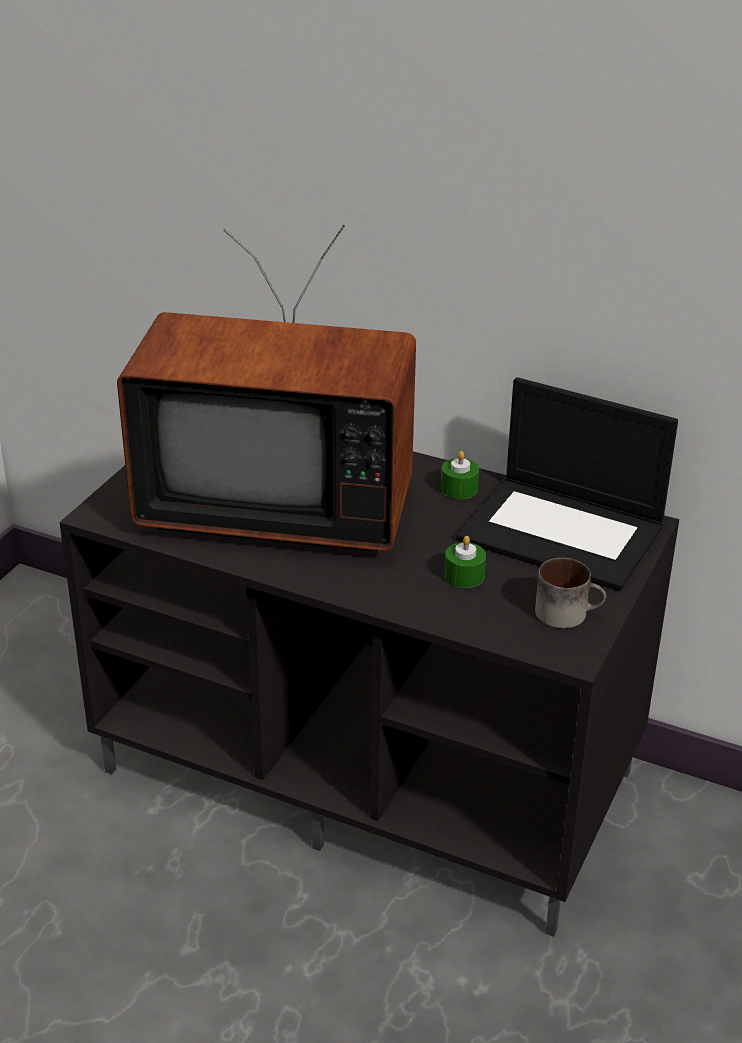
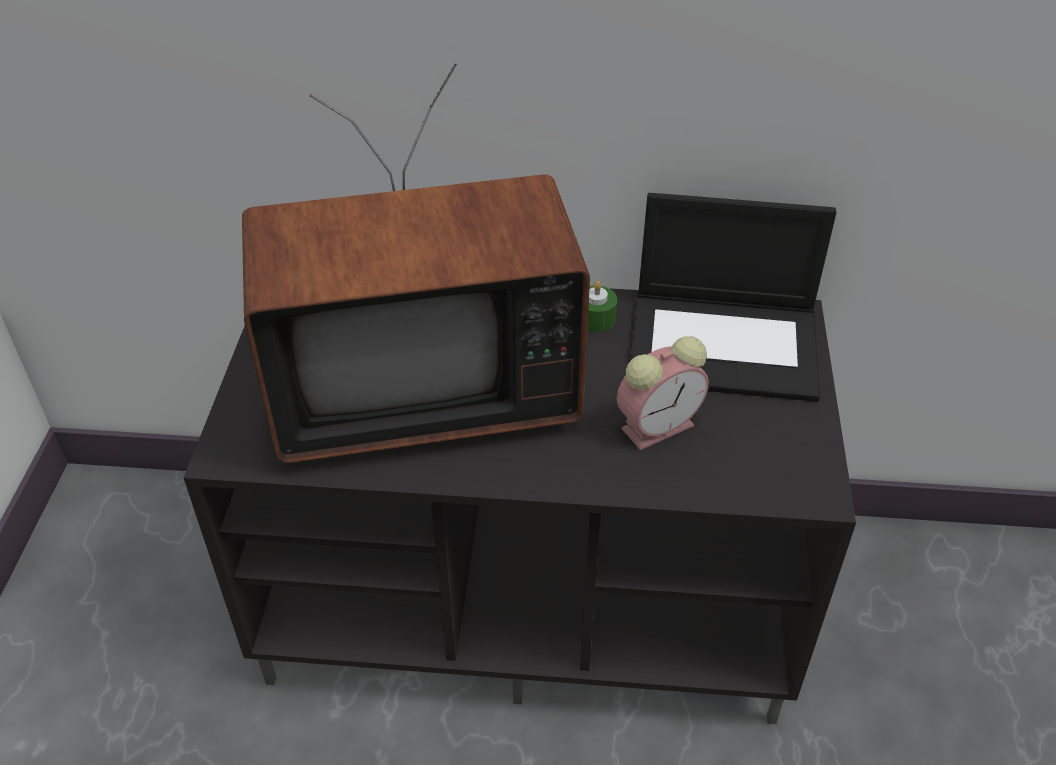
camera: 20 degrees left, 10 degrees up
(464, 575) = (659, 425): green candle -> alarm clock
(568, 612) = (784, 442): mug -> none

